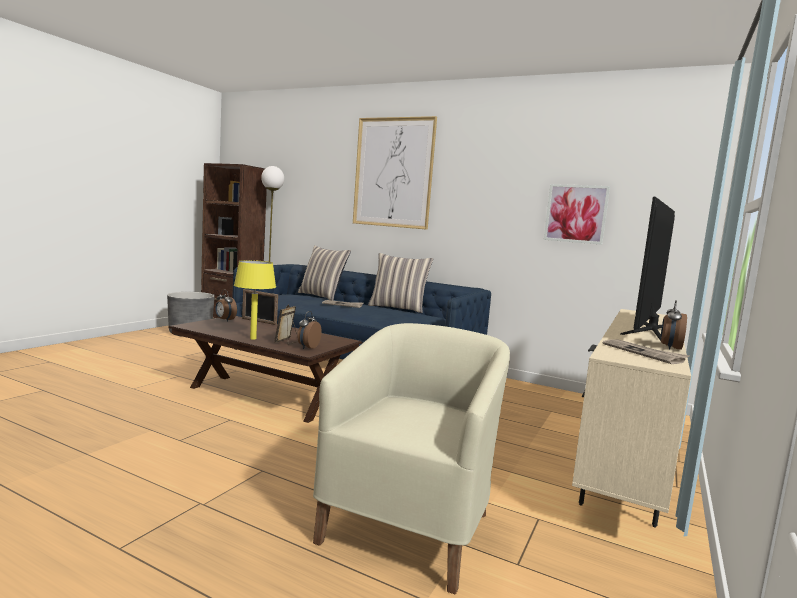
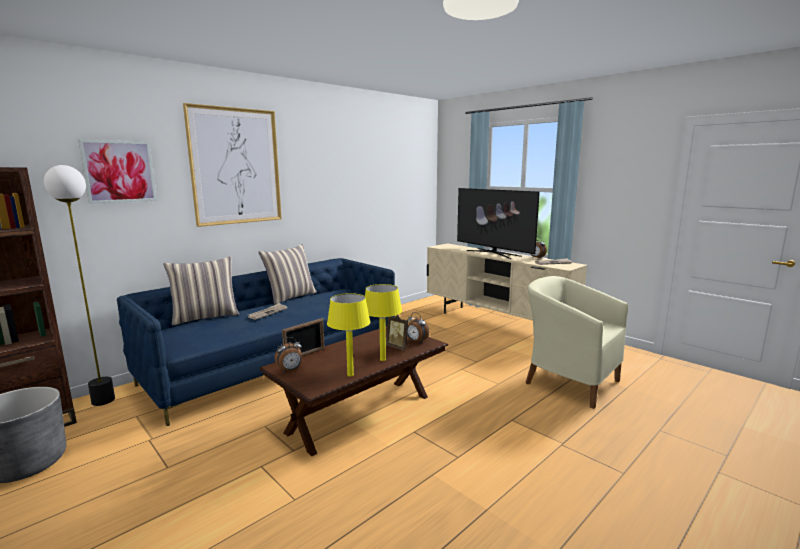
camera: 70 degrees left, 5 degrees up
(215, 332) = (350, 375): none -> yellow table lamp
(576, 213) = (379, 191): picture -> picture (119, 171)

